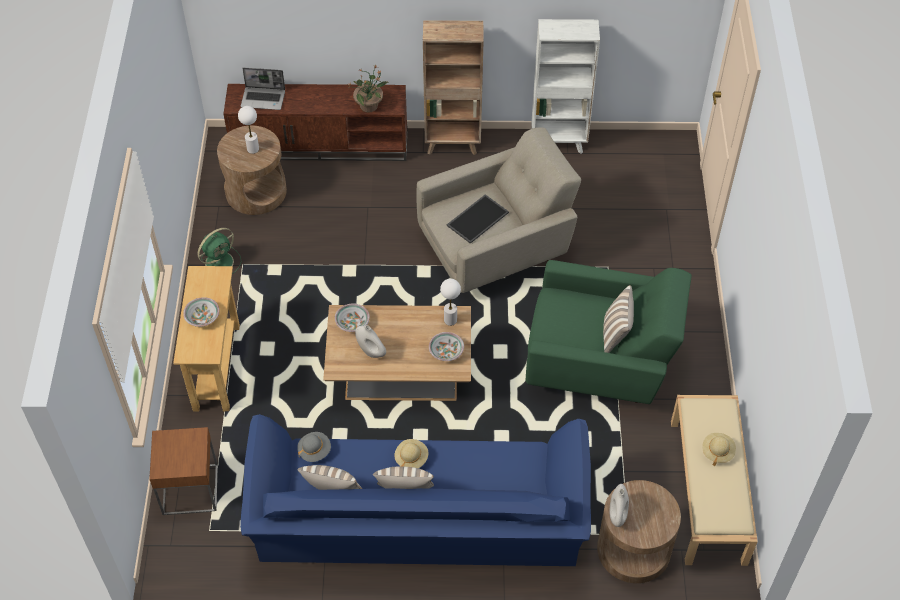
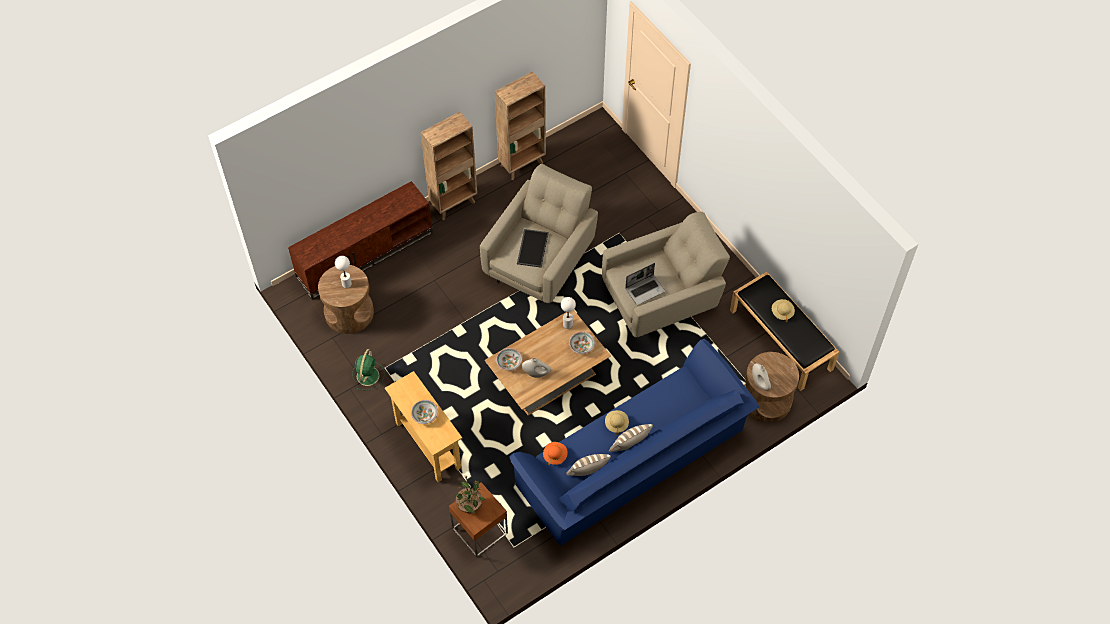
camera: 35 degrees left, 5 degrees up
(264, 99) = (323, 244): laptop -> laptop (645, 289)
(314, 451) = (555, 455): grey hat -> orange hat
(369, 106) = (400, 209): potted plant -> potted plant (470, 505)
(559, 142) = (522, 164): white bookcase -> brown bookcase
(600, 364) = (662, 299): green armchair -> beige armchair
(615, 335) = (674, 275): pillow -> none
(708, 492) = (781, 340): beige bench -> black bench

